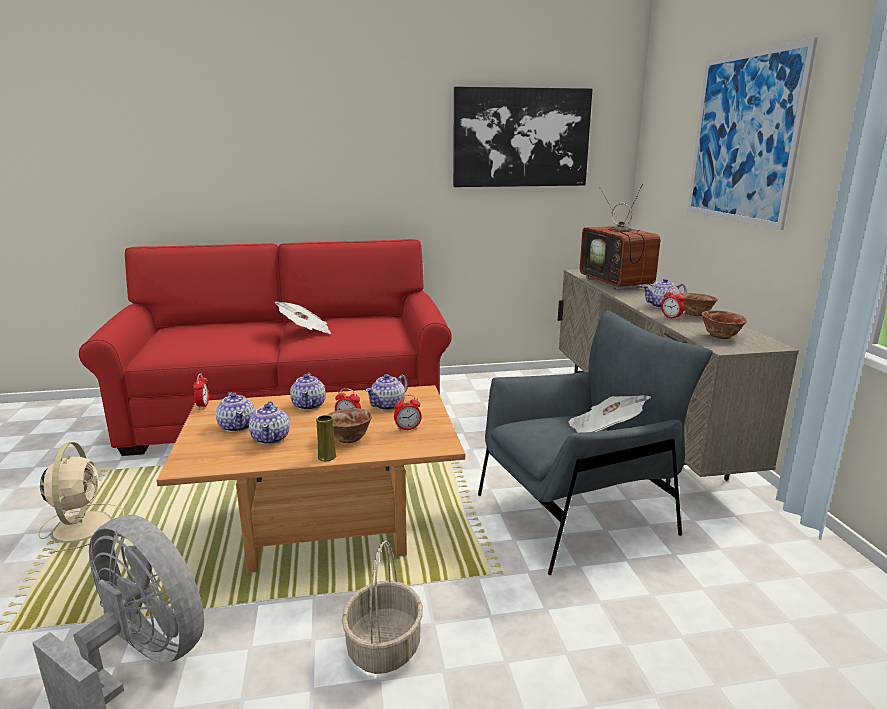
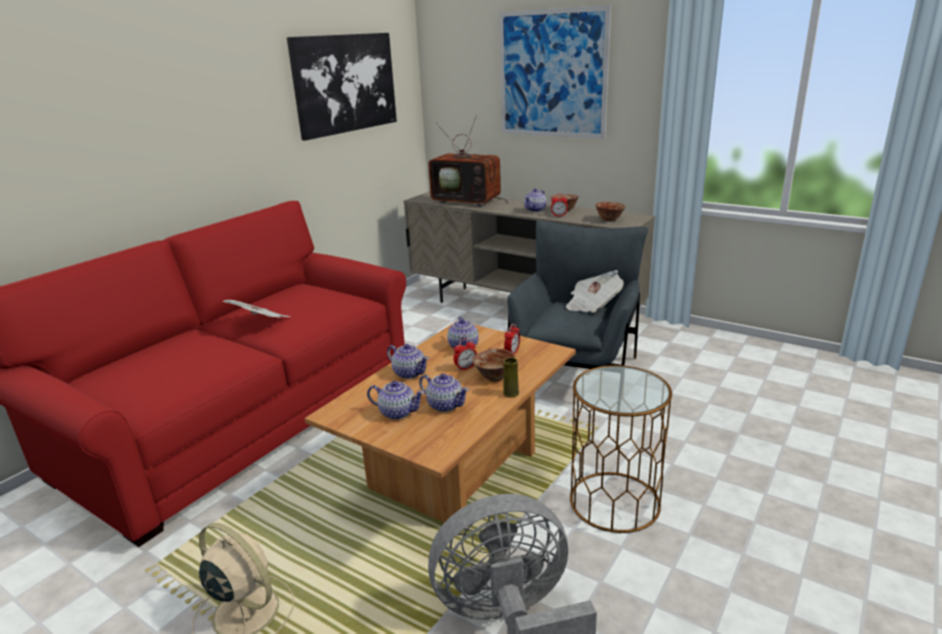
camera: 45 degrees left, 5 degrees up
(203, 406) = (324, 417): alarm clock -> none
(384, 648) = (615, 501): basket -> brown side table

